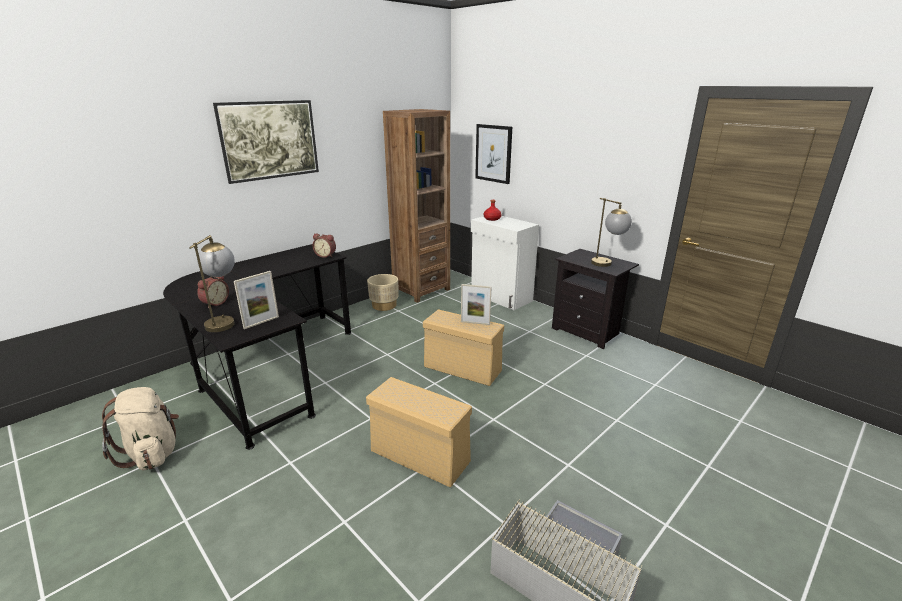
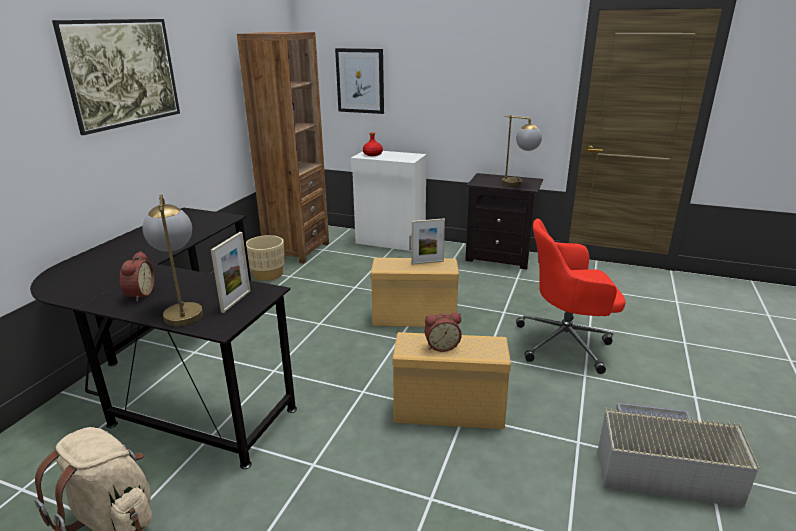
camera: 25 degrees left, 0 degrees up
(326, 255) = (218, 218): alarm clock -> alarm clock (441, 346)
(577, 429) = (566, 343): none -> red office chair

